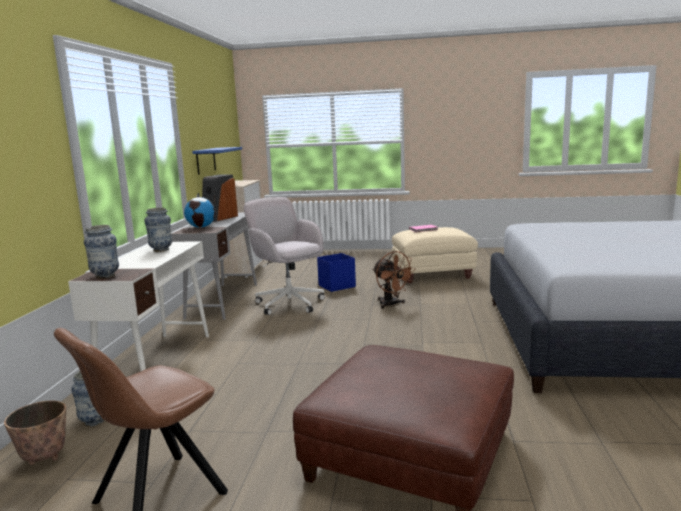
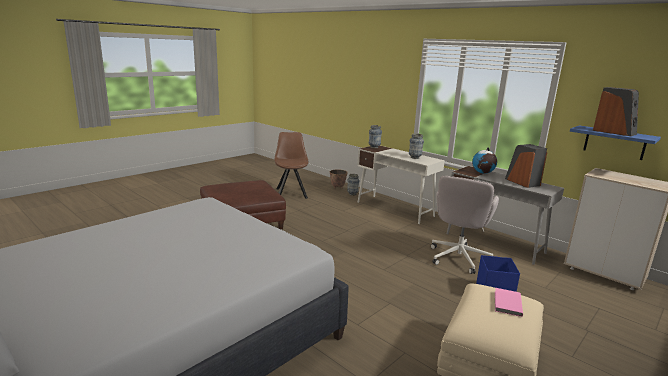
camera: 125 degrees right, 5 degrees up
(219, 148) = (614, 132): none -> speaker
(289, 304) = (458, 258): grey office chair -> grey office chair turned 120 degrees clockwise
(391, 305) = (405, 291): brown fan -> none

